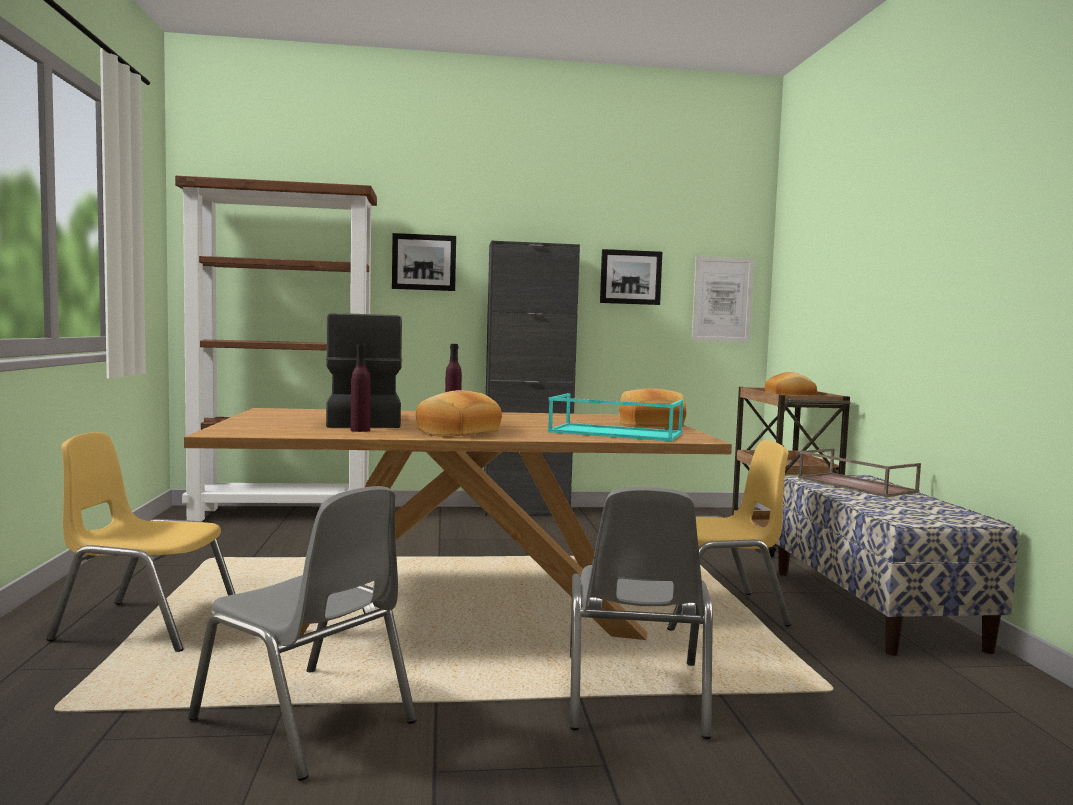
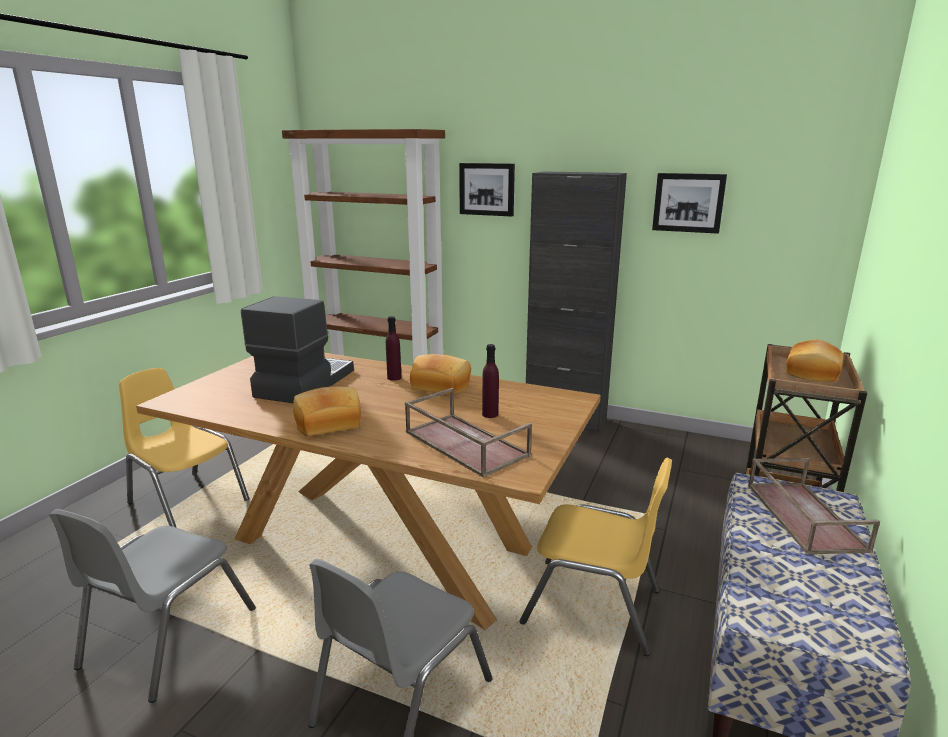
camera: 30 degrees right, 15 degrees up
(305, 721) = (167, 637): grey chair -> grey chair turned 45 degrees clockwise
(360, 430) = (265, 407): purple bottle -> purple bottle (490, 414)
(614, 433) = (464, 443): turquoise tray -> brown tray
(650, 425) = (538, 425): bread -> bread (441, 386)
(722, 299) = (799, 228): picture -> none

